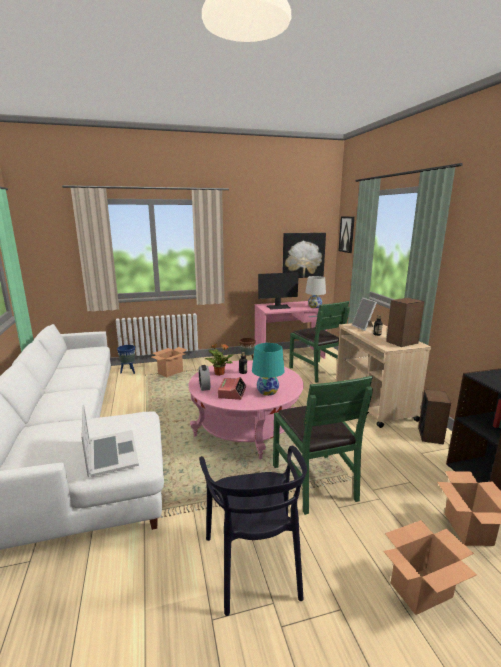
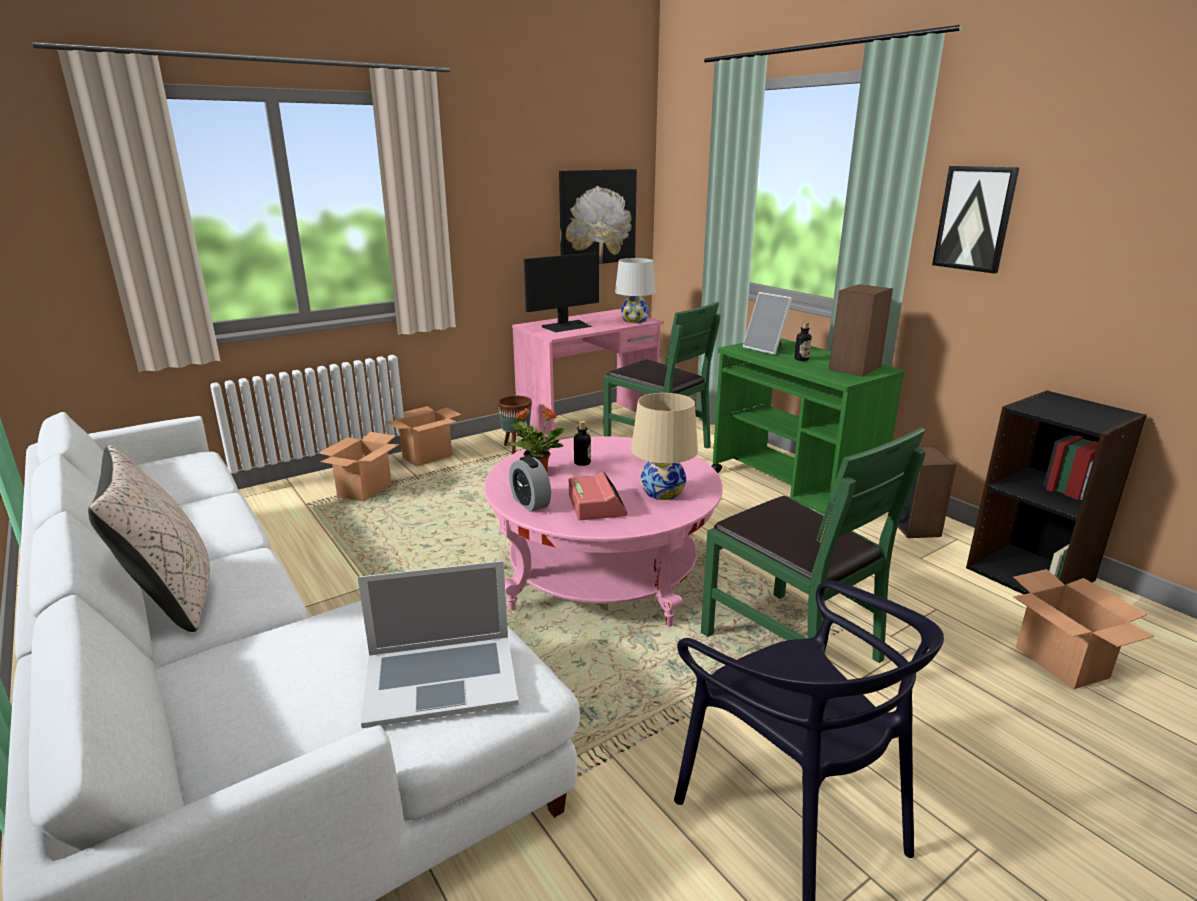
camera: 20 degrees left, 5 degrees up
(48, 401) = (172, 598): none -> beige pillow
(111, 452) = (441, 678): laptop -> laptop turned 120 degrees clockwise
(128, 371) = (262, 503): blue planter -> none
(267, 391) = (662, 492): turquoise table lamp -> beige table lamp
(347, 234) = (680, 172): picture -> picture (974, 219)
(373, 404) = (793, 488): beige cart -> green cart
(421, 590) = (1065, 776): cardboard box -> cardboard box (427, 456)

